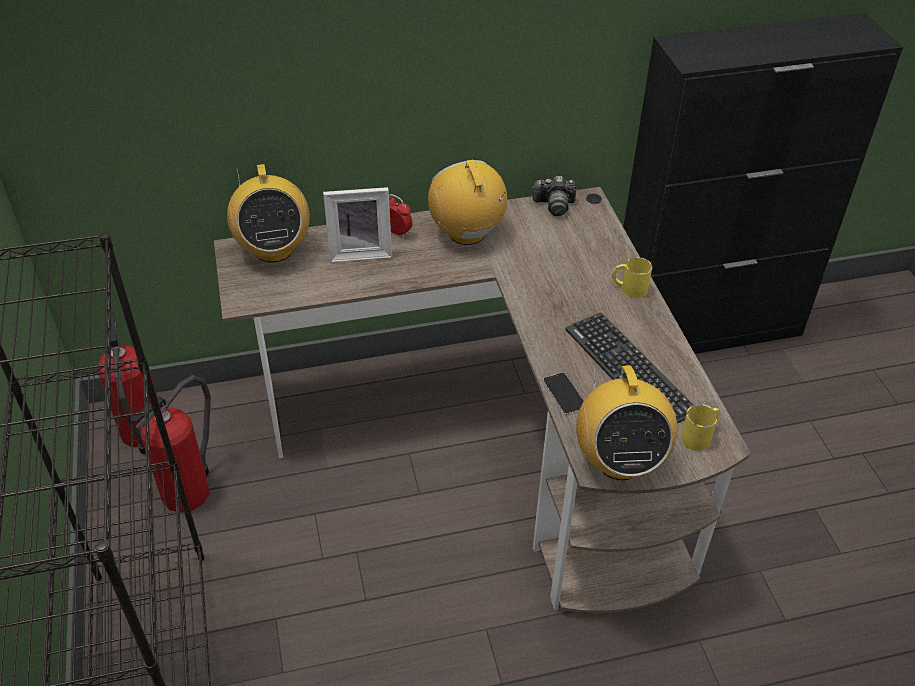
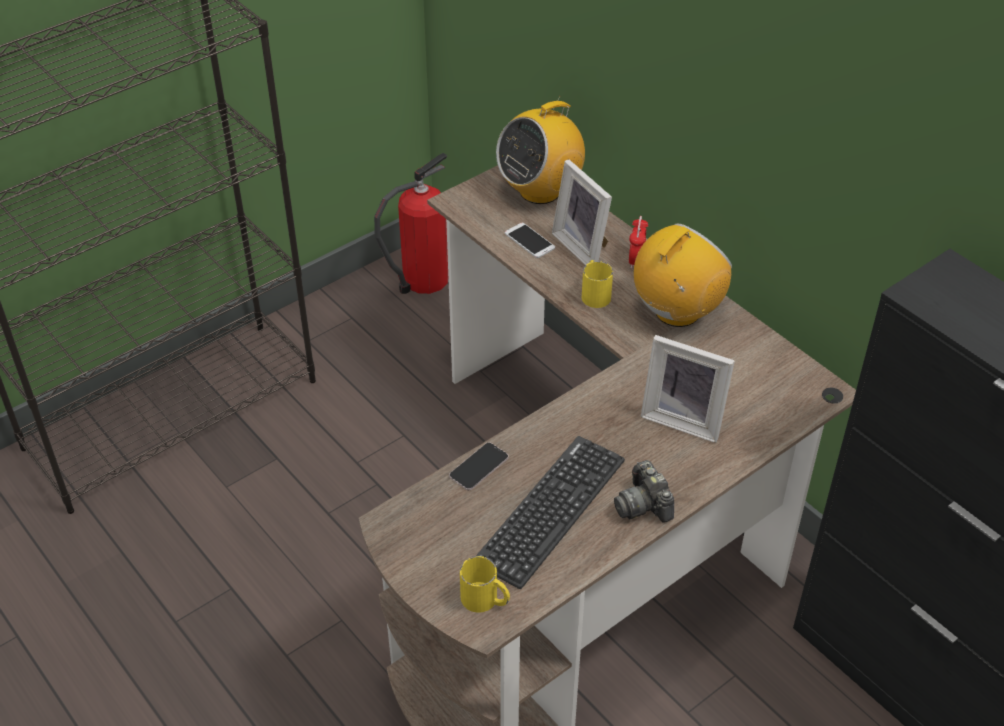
camera: 65 degrees right, 0 degrees up
(188, 488) = (380, 338): fire extinguisher -> none
(328, 277) = (529, 241): none -> phone
(554, 205) = (788, 365): camera -> camera (643, 504)
(576, 271) = (684, 418): none -> picture frame
(619, 461) = (408, 539): radio -> none
(629, 288) = (689, 473): yellow mug -> yellow mug (594, 293)

